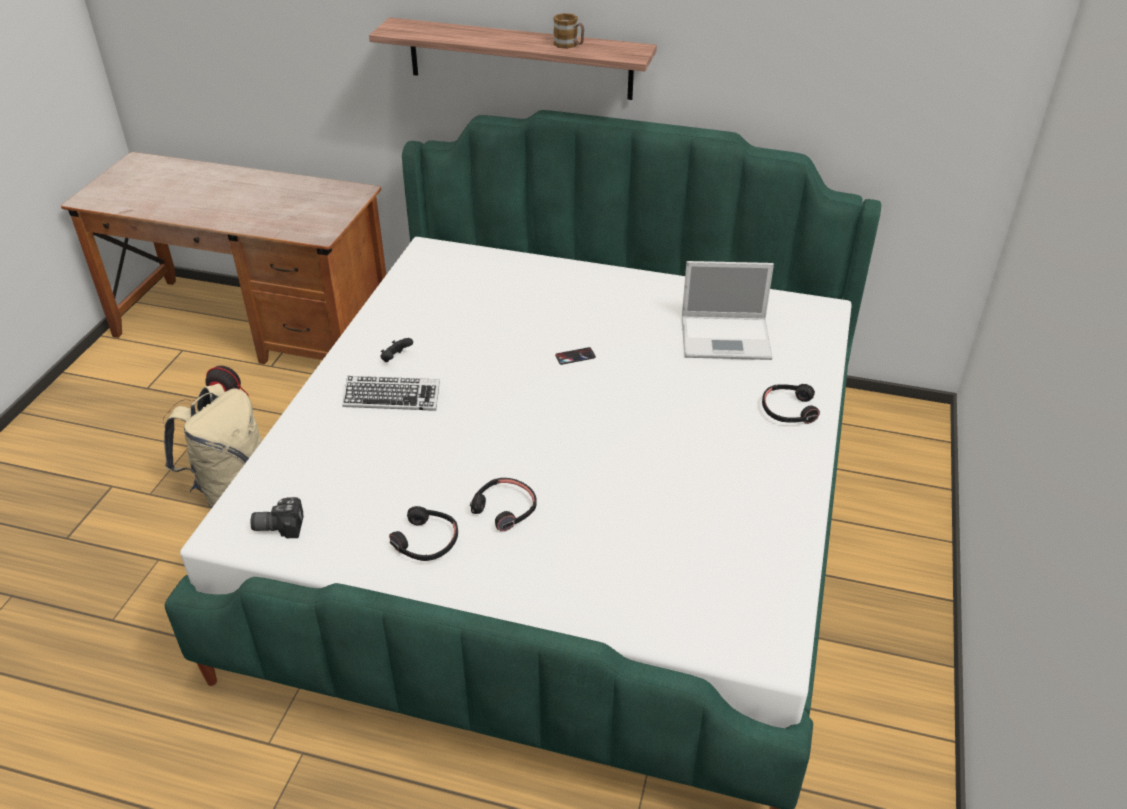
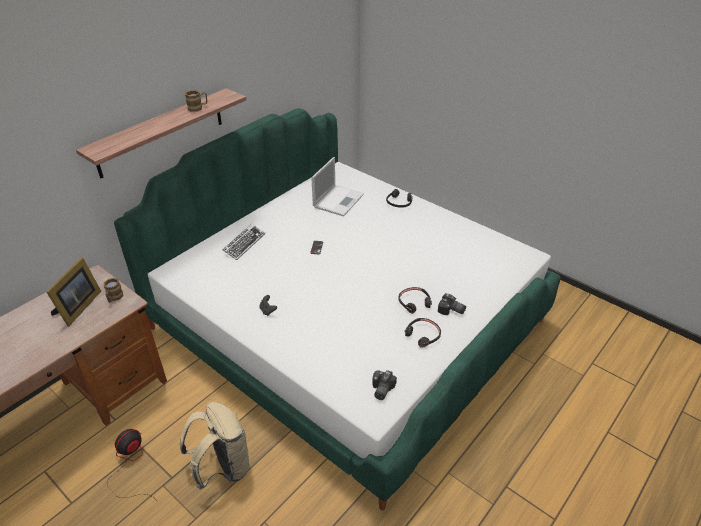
camera: 65 degrees left, 0 degrees up
(294, 206) = (78, 308): none -> picture frame
(324, 221) = (114, 298): none -> mug
(392, 398) = (302, 320): keyboard -> keyboard (244, 244)
(511, 563) = (451, 311): none -> camera

